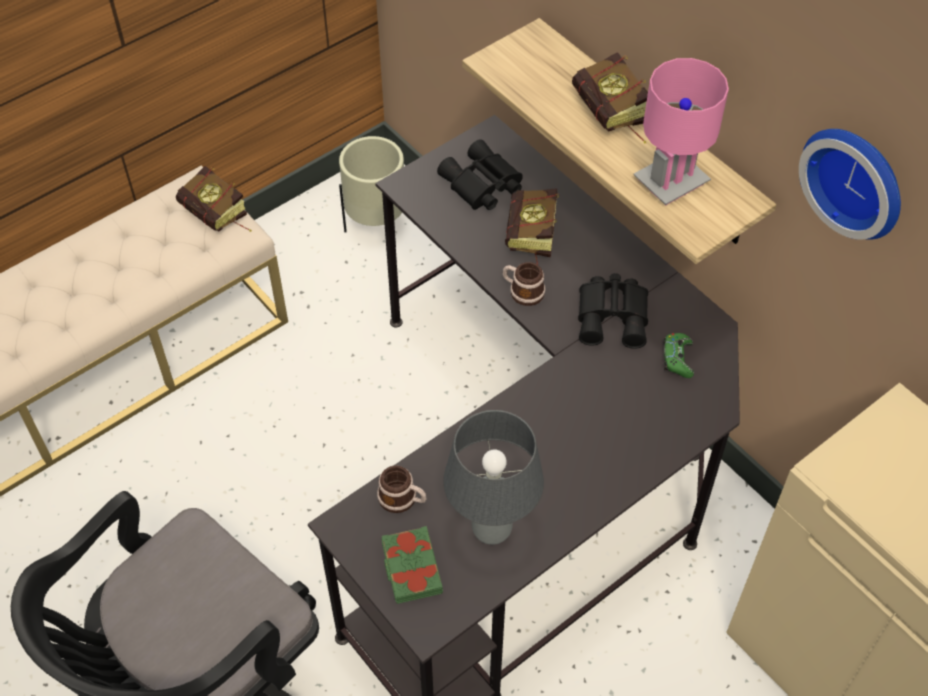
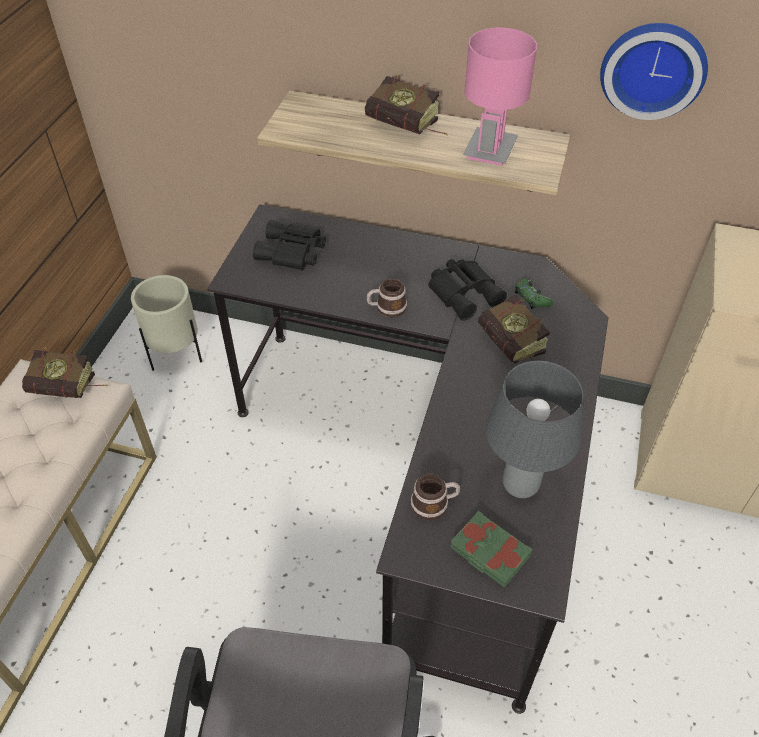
camera: 35 degrees left, 5 degrees down
(530, 242) = (362, 273): book -> book (515, 350)

